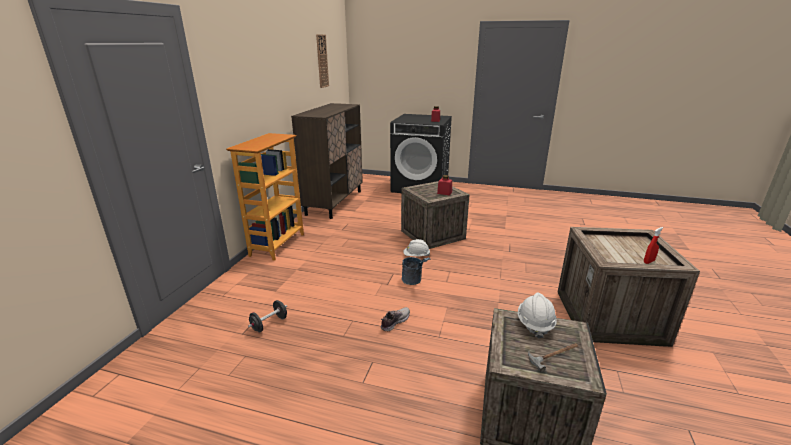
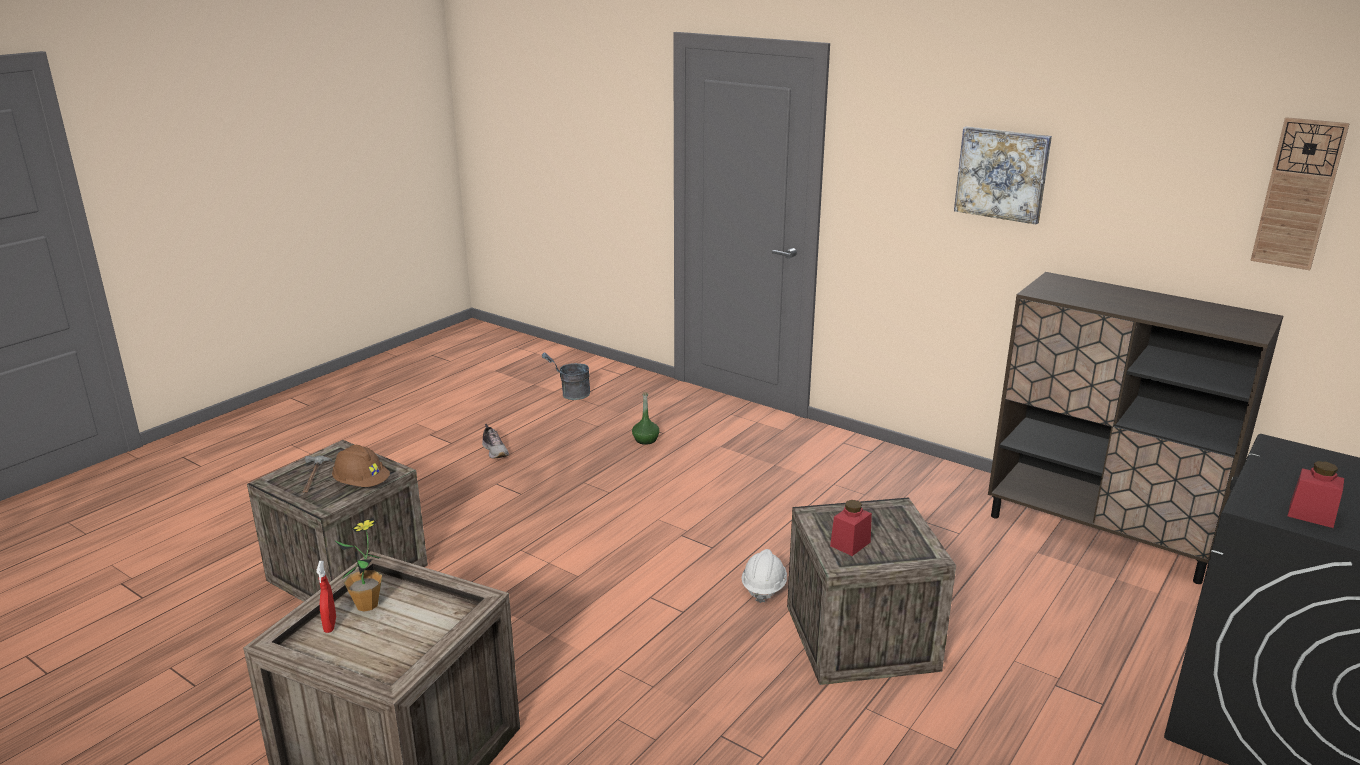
camera: 110 degrees right, 0 degrees up
(267, 76) = (1002, 174): none -> picture
(269, 324) = (645, 440): black dumbbell -> green bottle
(277, 245) = (874, 453): bookcase -> none
(394, 322) = (580, 522): shoe -> shoe (495, 451)
(414, 281) = (673, 562): grey bucket -> grey bucket (570, 395)
(534, 324) = (362, 484): white hard hat -> brown hard hat
(624, 258) = (367, 604): none -> potted plant

